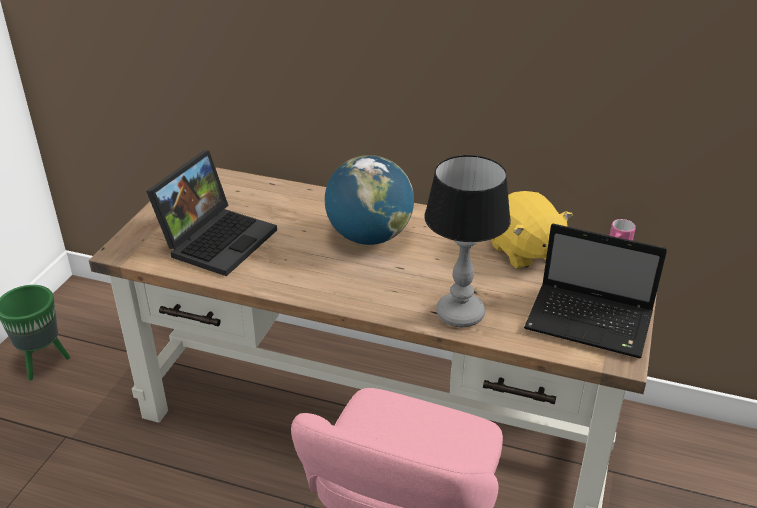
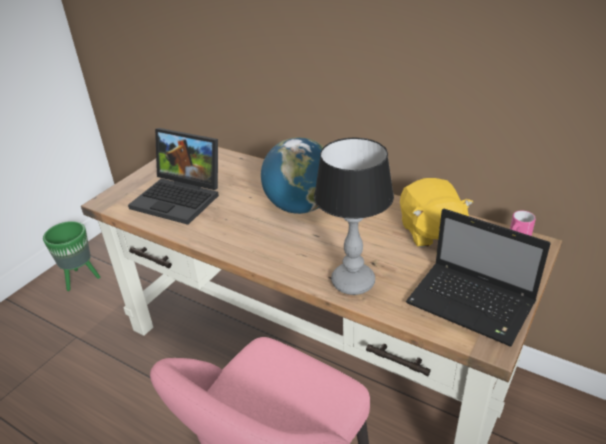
camera: 15 degrees right, 0 degrees up
(218, 239) = (181, 198): laptop -> laptop turned 75 degrees clockwise

